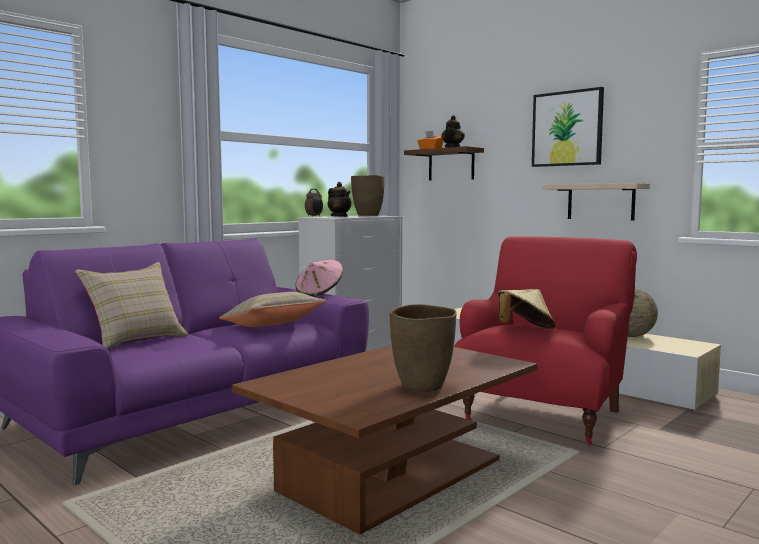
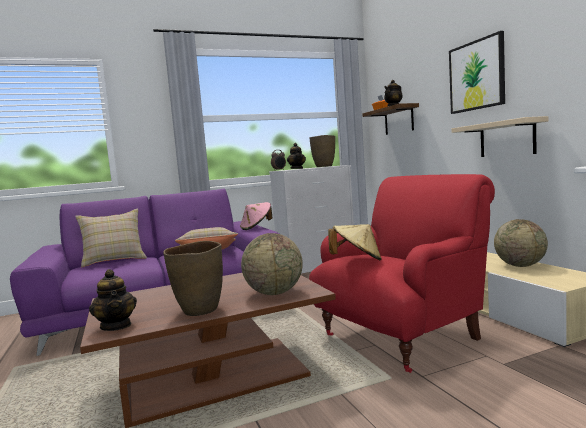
camera: 25 degrees right, 0 degrees up
(353, 408) = (116, 326): none -> teapot
(471, 366) = (274, 293): none -> globe

